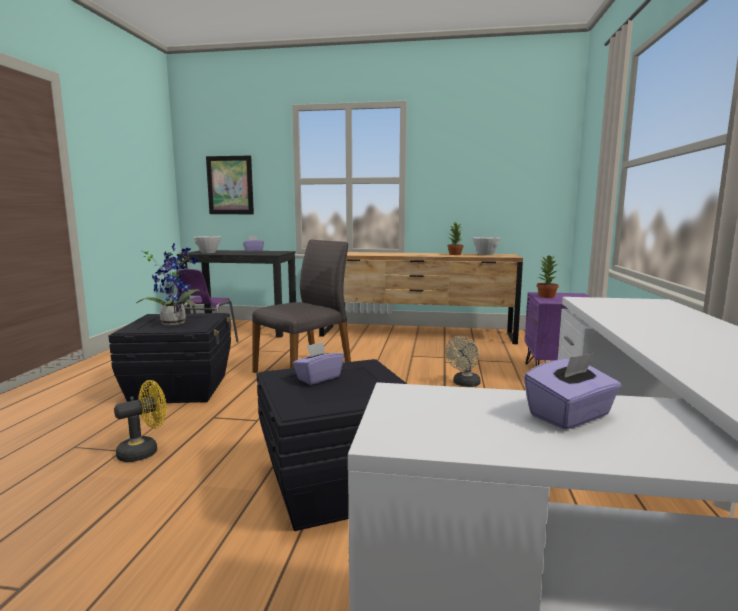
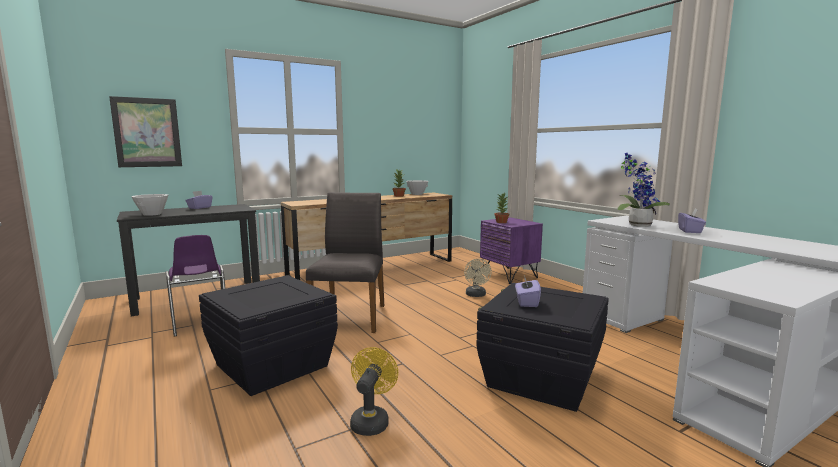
camera: 40 degrees left, 0 degrees up
(175, 322) = (269, 294): potted plant -> potted plant (637, 225)
(570, 416) = (776, 274): purple tissue box -> purple tissue box (690, 231)

